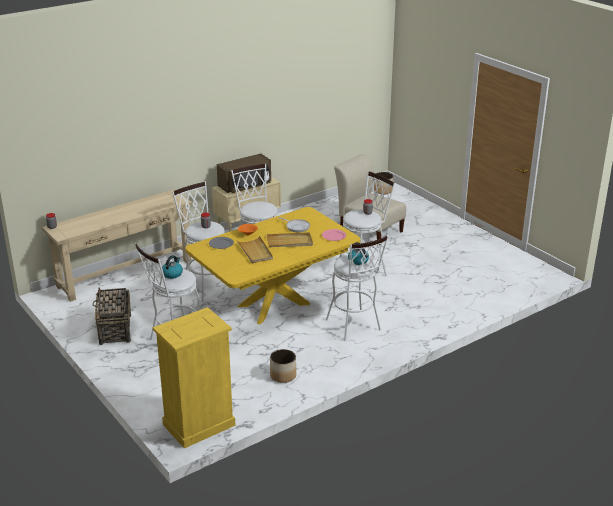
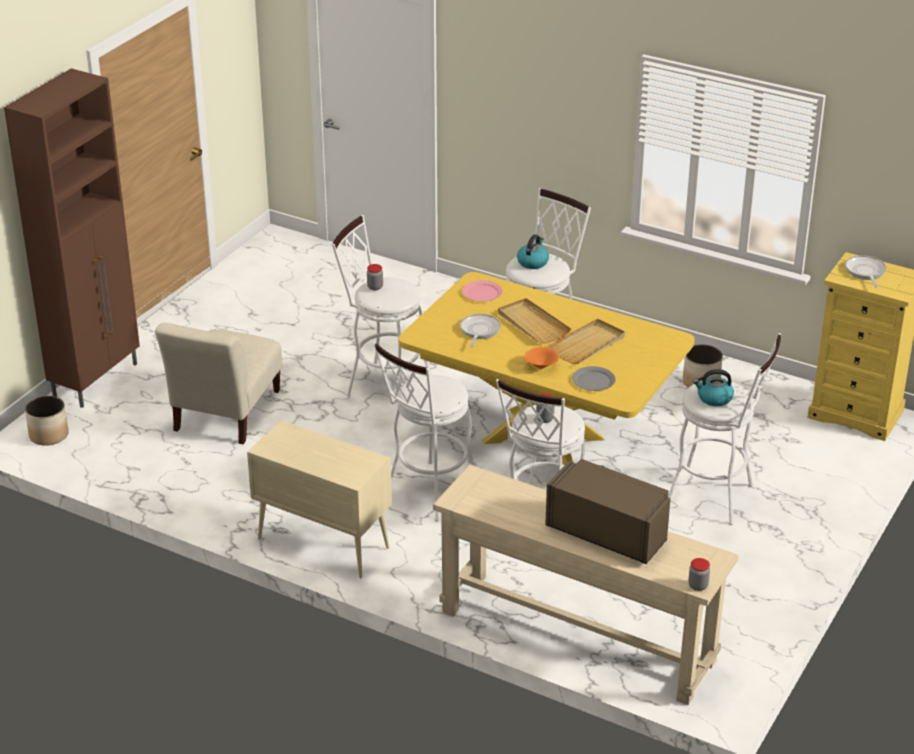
camera: 115 degrees left, 5 degrees up
(115, 330) = (743, 570): basket -> none
(200, 325) = (865, 272): none -> frying pan
(246, 186) = (325, 452): brown microwave -> brown microwave (608, 532)
(422, 206) = (97, 380): none -> brown cabinet

